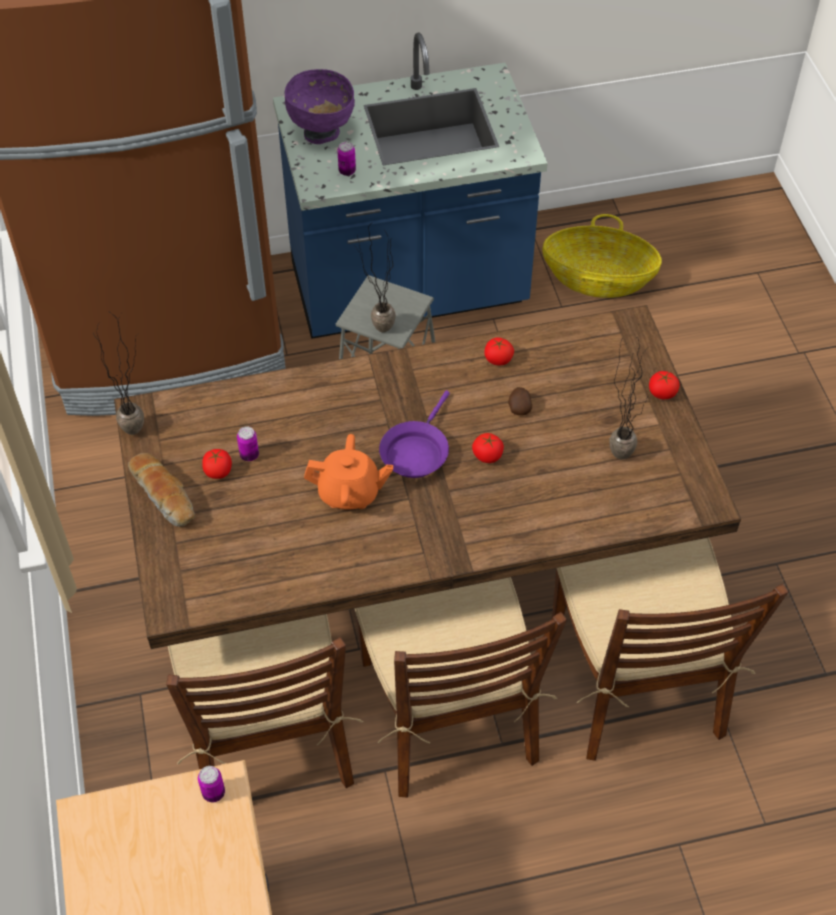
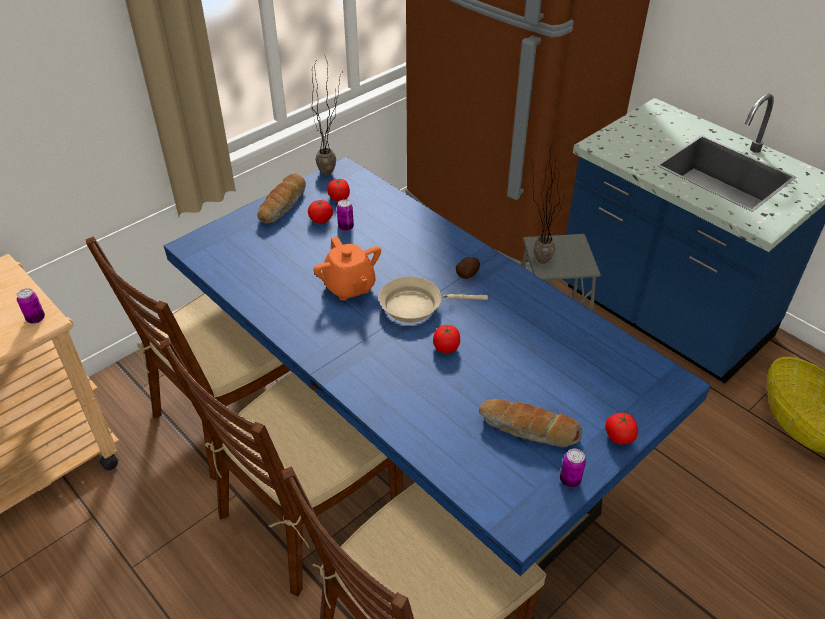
camera: 60 degrees right, 10 degrees down
(322, 133) = (650, 128): purple bowl -> none
(347, 171) = (628, 152): can -> can (570, 480)
(416, 451) = (416, 305): purple frying pan -> beige frying pan
(416, 581) = (410, 438): brown dining table -> blue dining table
(498, 359) = (550, 314): tomato -> tomato (339, 198)
(519, 407) = (512, 346): potato -> potato (468, 274)
(620, 447) = (528, 430): potted plant -> bread

